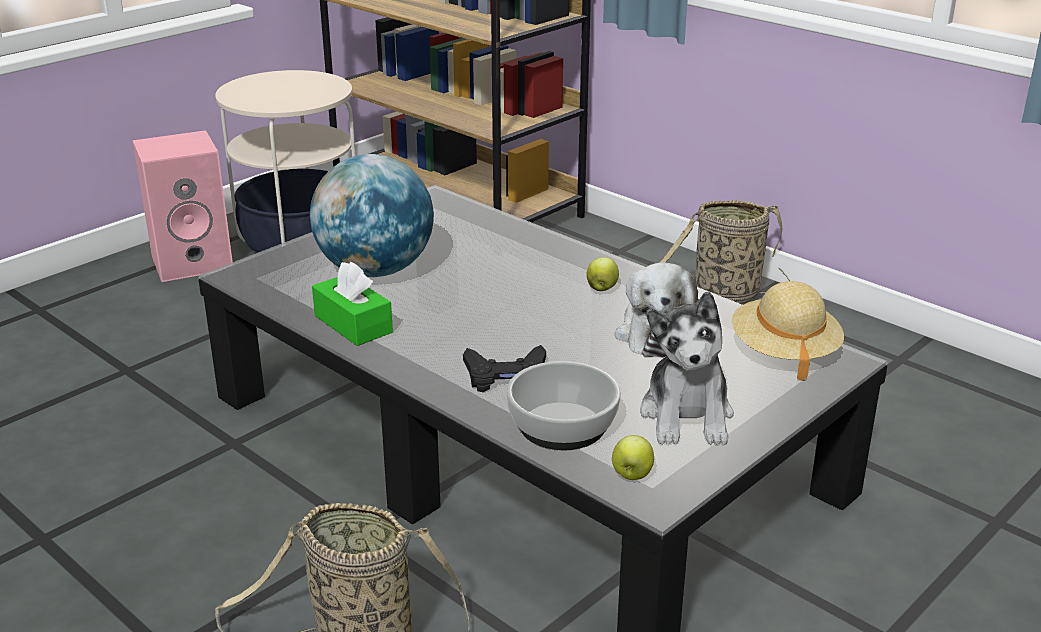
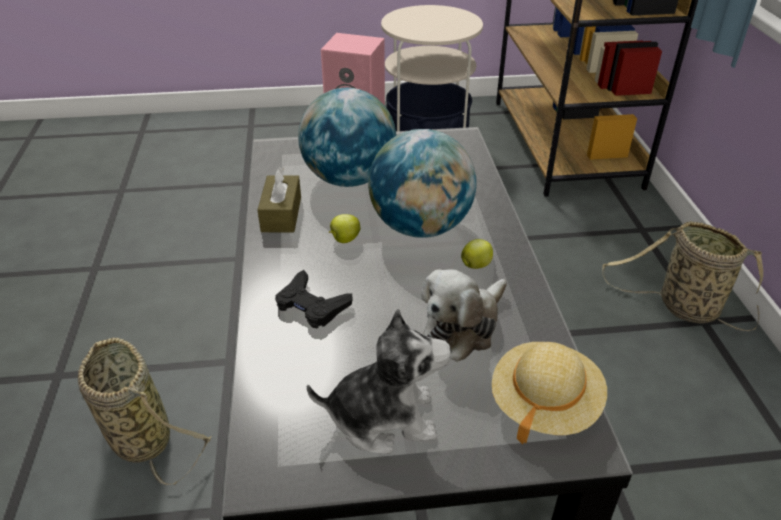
camera: 40 degrees right, 10 degrees up
(353, 324) = (281, 214): green tissue box -> brown tissue box
(510, 281) = (420, 227): none -> globe
(561, 426) = (288, 370): bowl -> none
(632, 475) = (273, 445): apple -> apple (344, 240)
(687, 415) = (383, 417): plush toy -> plush toy turned 135 degrees counterclockwise

